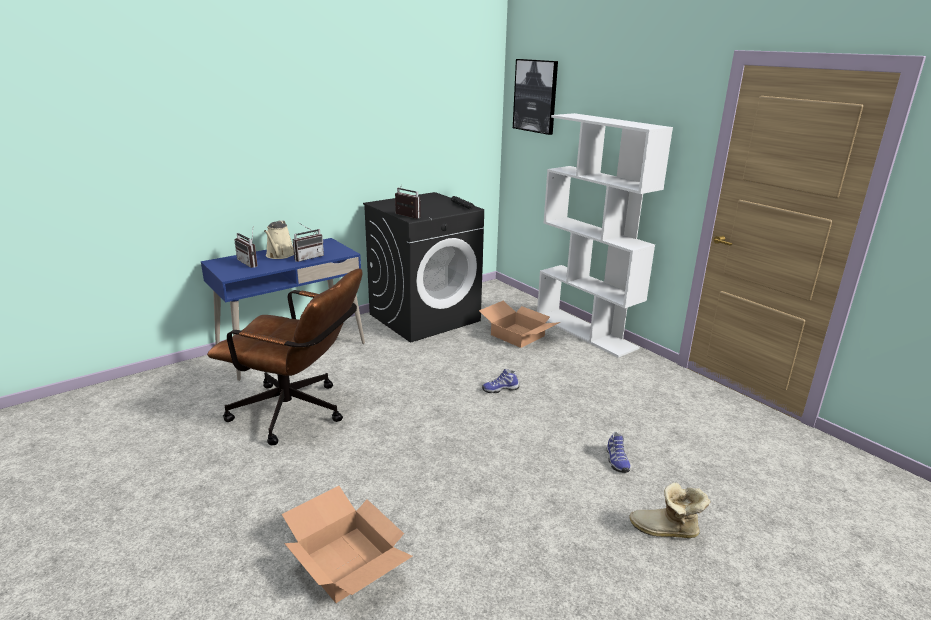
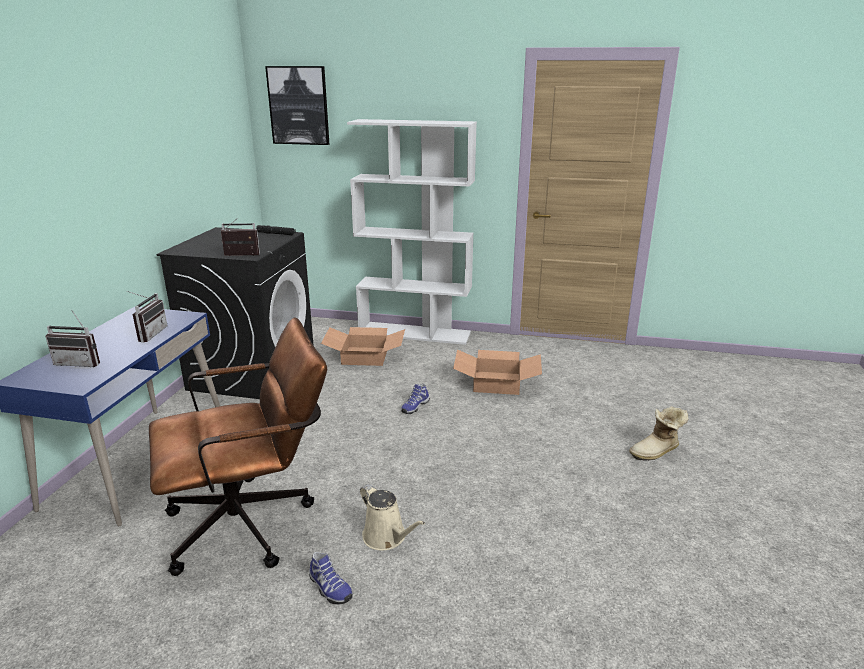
camera: 40 degrees left, 0 degrees up
(280, 255) = (105, 343): beige watering can -> beige watering can (387, 537)
(345, 563) = (502, 620): cardboard box -> cardboard box (496, 383)
(616, 461) = (568, 421): shoe -> shoe (329, 588)

